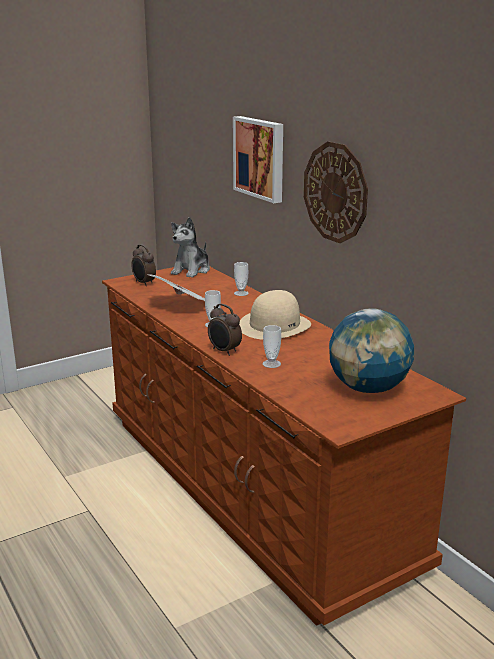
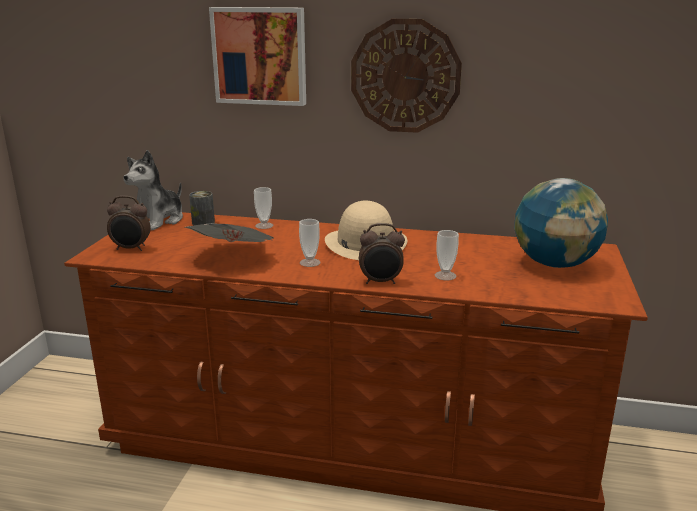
camera: 45 degrees left, 0 degrees up
(191, 270) = (158, 220): plush toy -> plush toy turned 45 degrees clockwise
(212, 280) = (203, 222): none -> can

